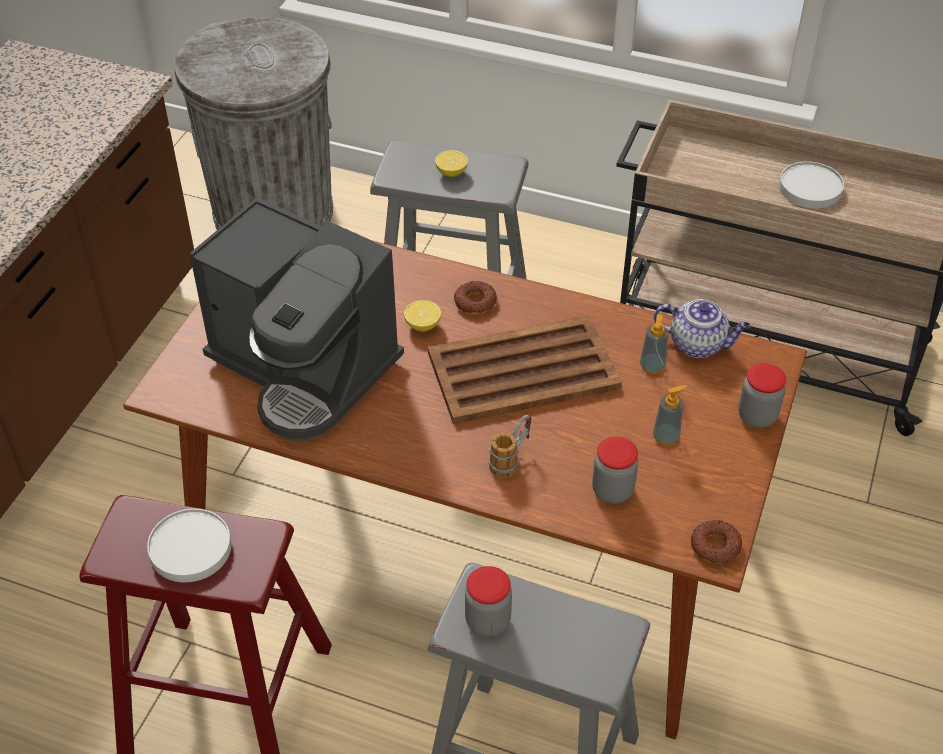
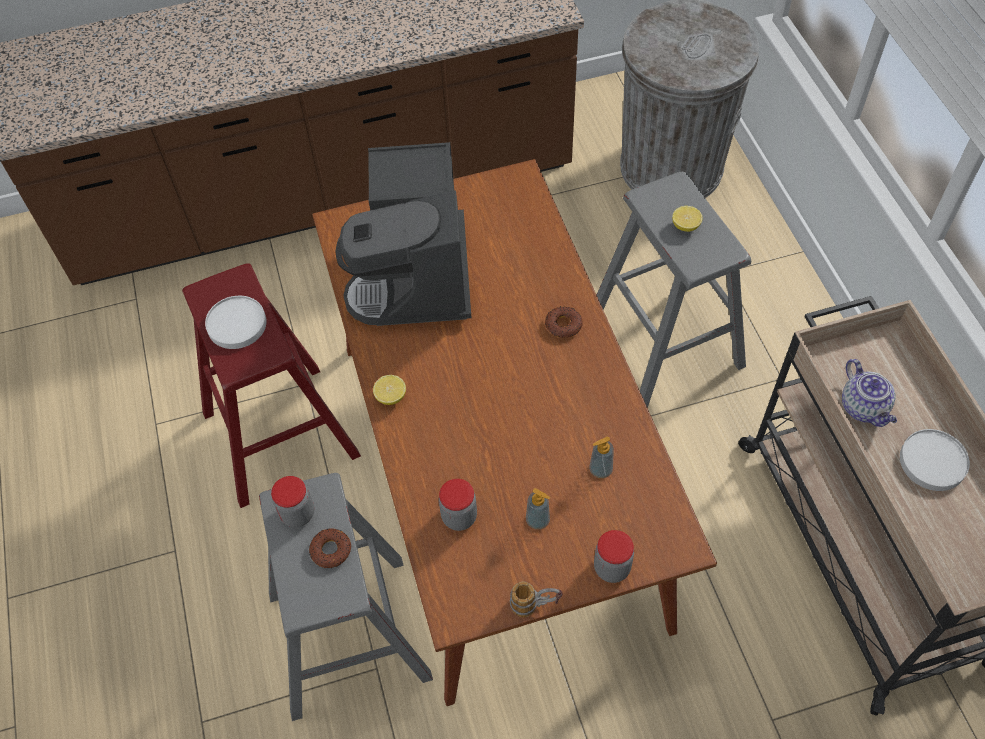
camera: 55 degrees right, 10 degrees up
(423, 325) = (513, 311): lemon -> lemon (391, 397)
(511, 459) = (437, 440): mug -> mug (535, 605)
(521, 371) = (522, 394): brown tray -> none
(698, 344) = (651, 486): teapot -> teapot (864, 408)
(715, 546) = (460, 611): donut -> donut (331, 550)

